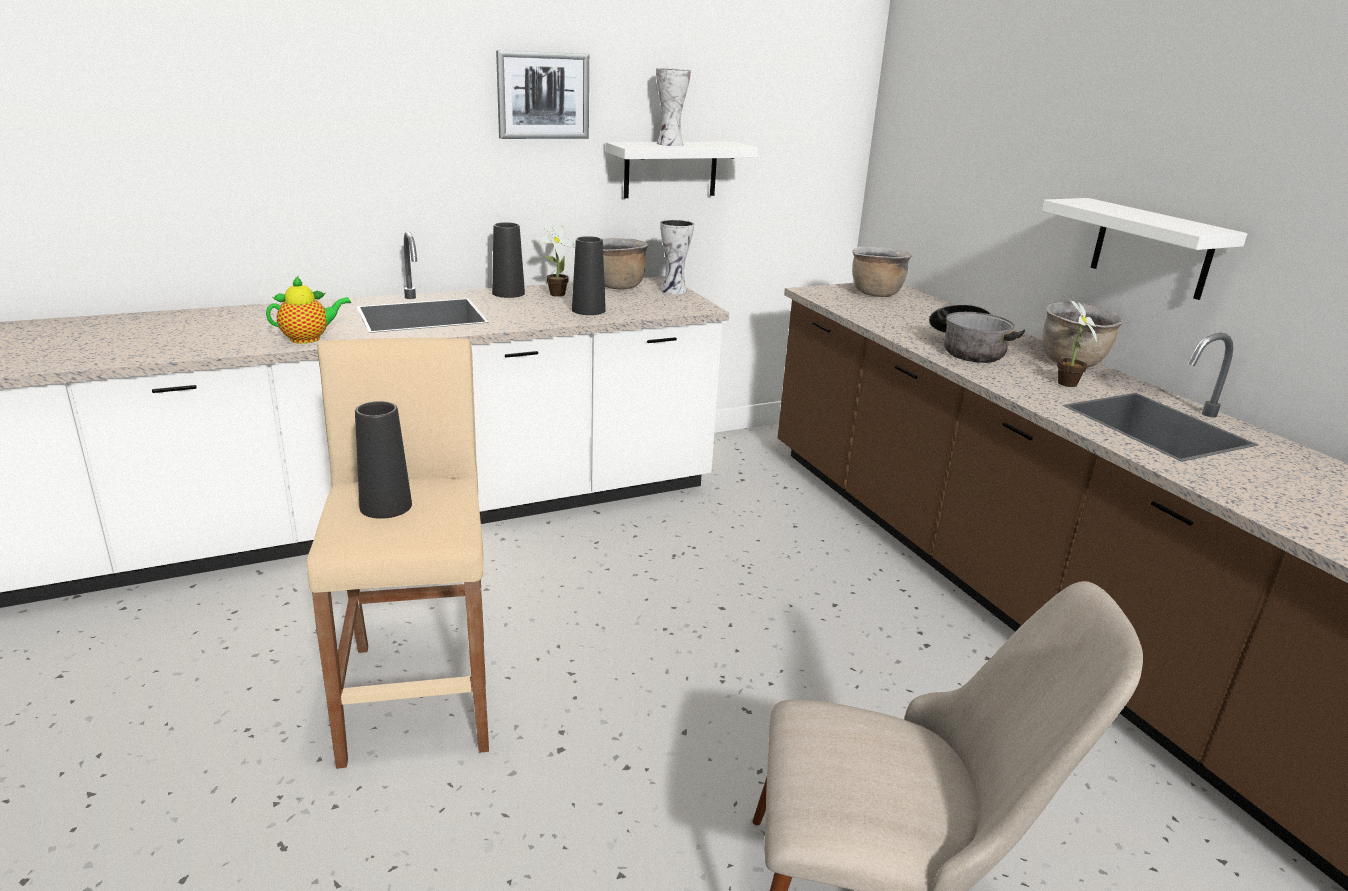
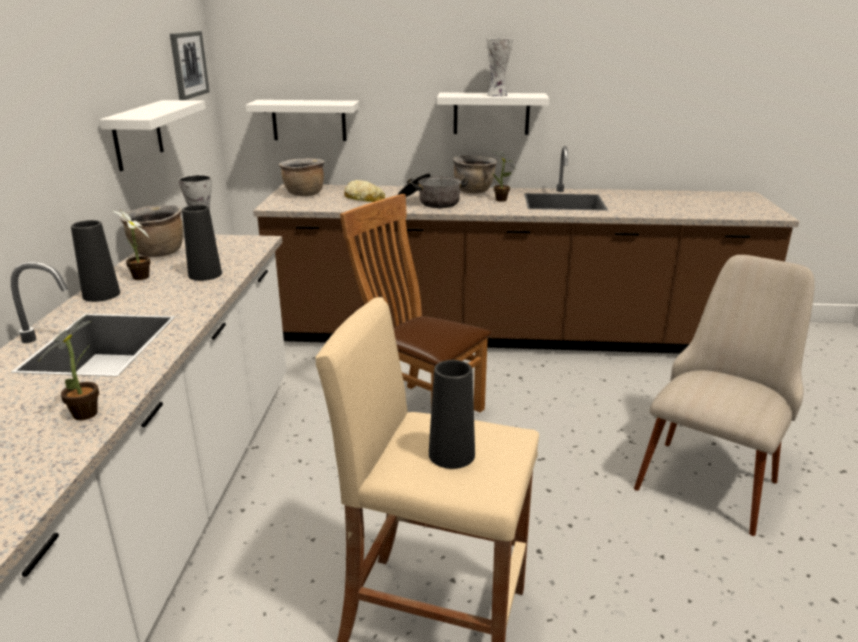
camera: 60 degrees left, 0 degrees up
(309, 339) = (89, 412): teapot -> potted plant
(543, 95) = (51, 80): picture -> picture (188, 64)
(668, 144) = (149, 110): vase -> vase (497, 95)
(760, 585) = (420, 409): none -> brown chair
(917, 318) = (364, 198): none -> bread
(938, 205) = (309, 120): none -> white shelf

